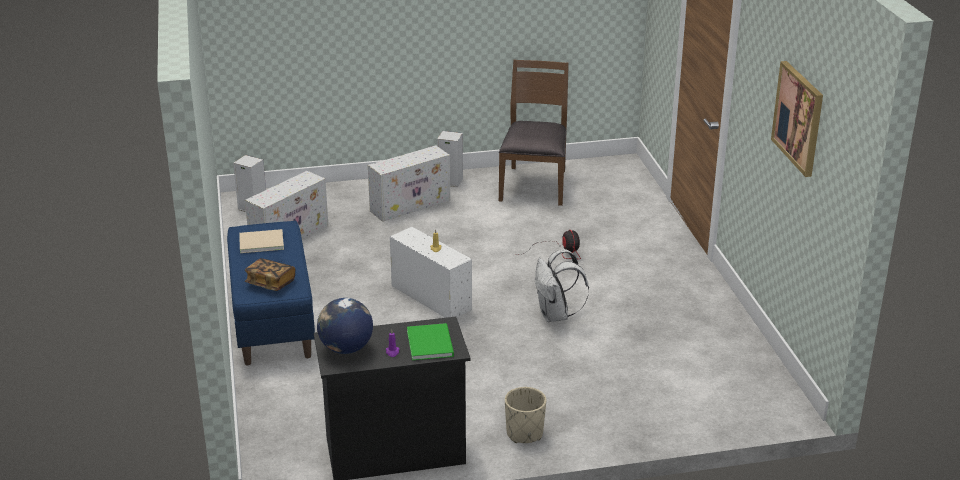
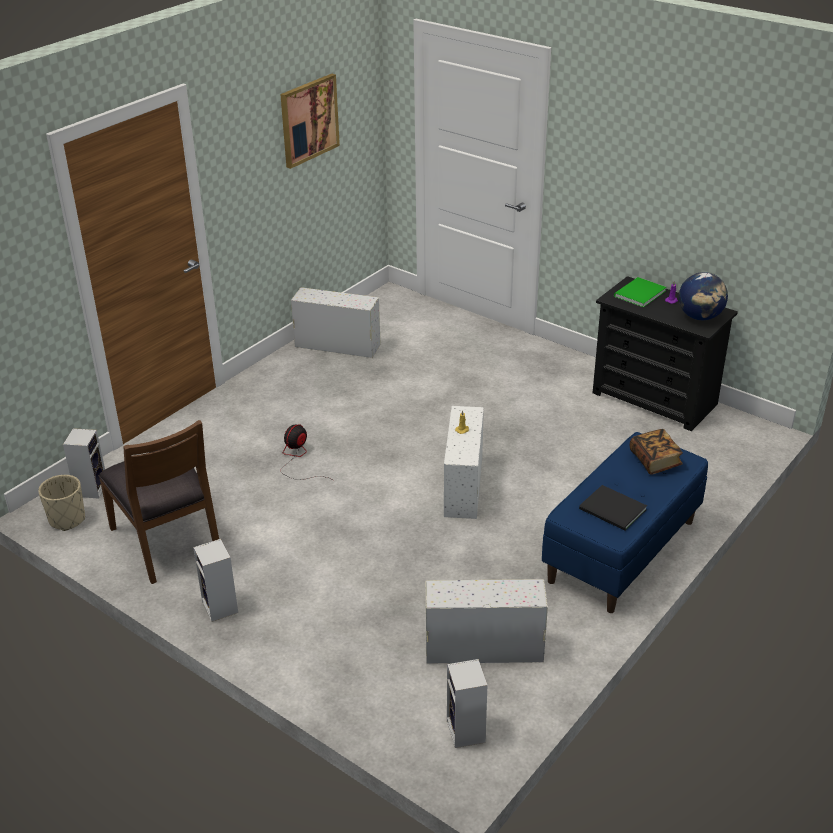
camera: 130 degrees left, 5 degrees up
(260, 242) = (613, 511): beige book -> black book
(411, 205) = (310, 602): white storage box -> white storage box (336, 345)
(524, 433) = (559, 363): beige planter -> beige planter (67, 519)
(534, 185) = (168, 541): brown chair -> brown chair turned 90 degrees counterclockwise
(556, 315) = (404, 414): white backpack -> none
(628, 179) = (91, 488): none -> speaker

